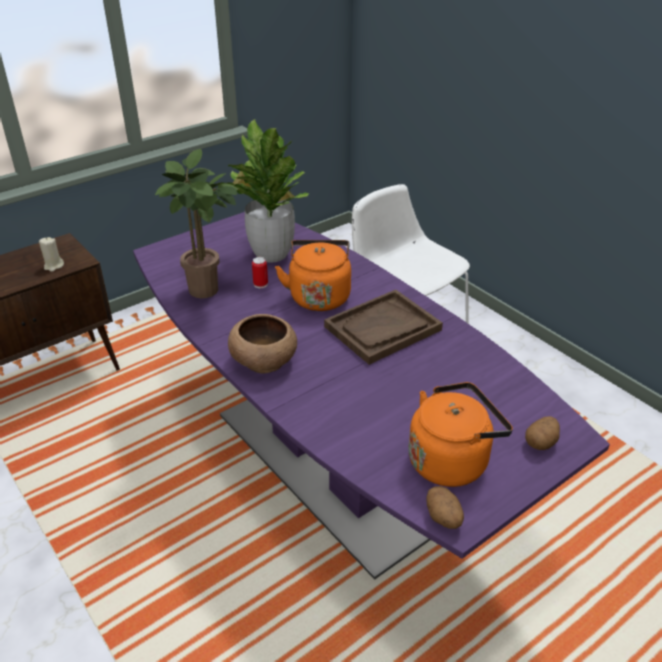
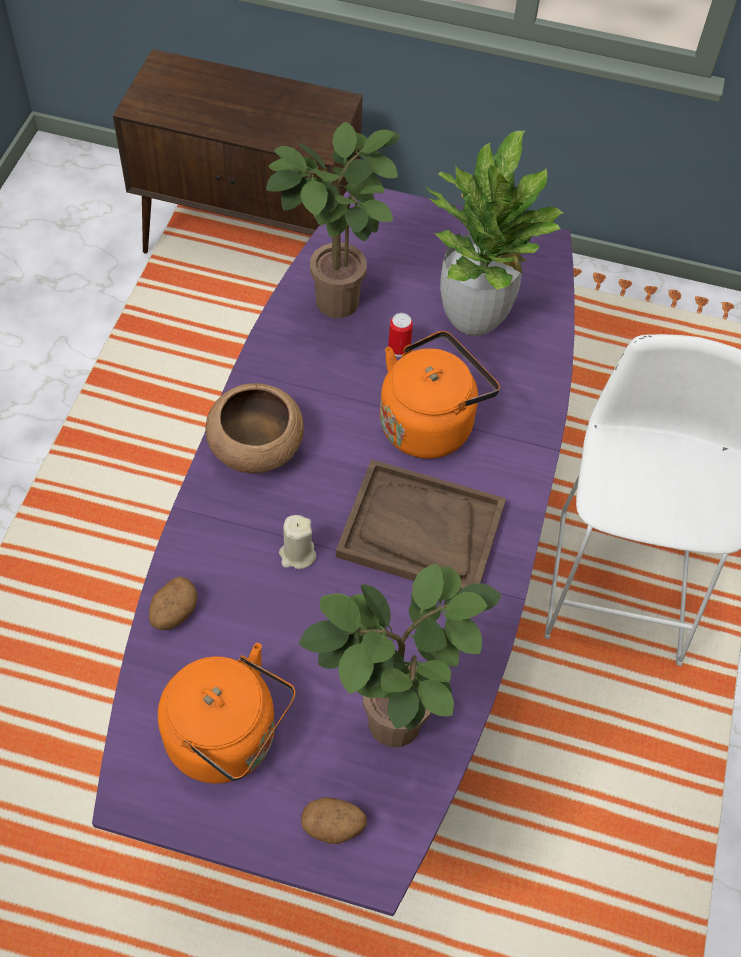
camera: 50 degrees right, 20 degrees up
(53, 266) = (288, 132): beige candle -> beige candle (297, 554)
(444, 518) = (129, 778): potato -> potato (173, 613)
(496, 394) = (389, 730): none -> potted plant

